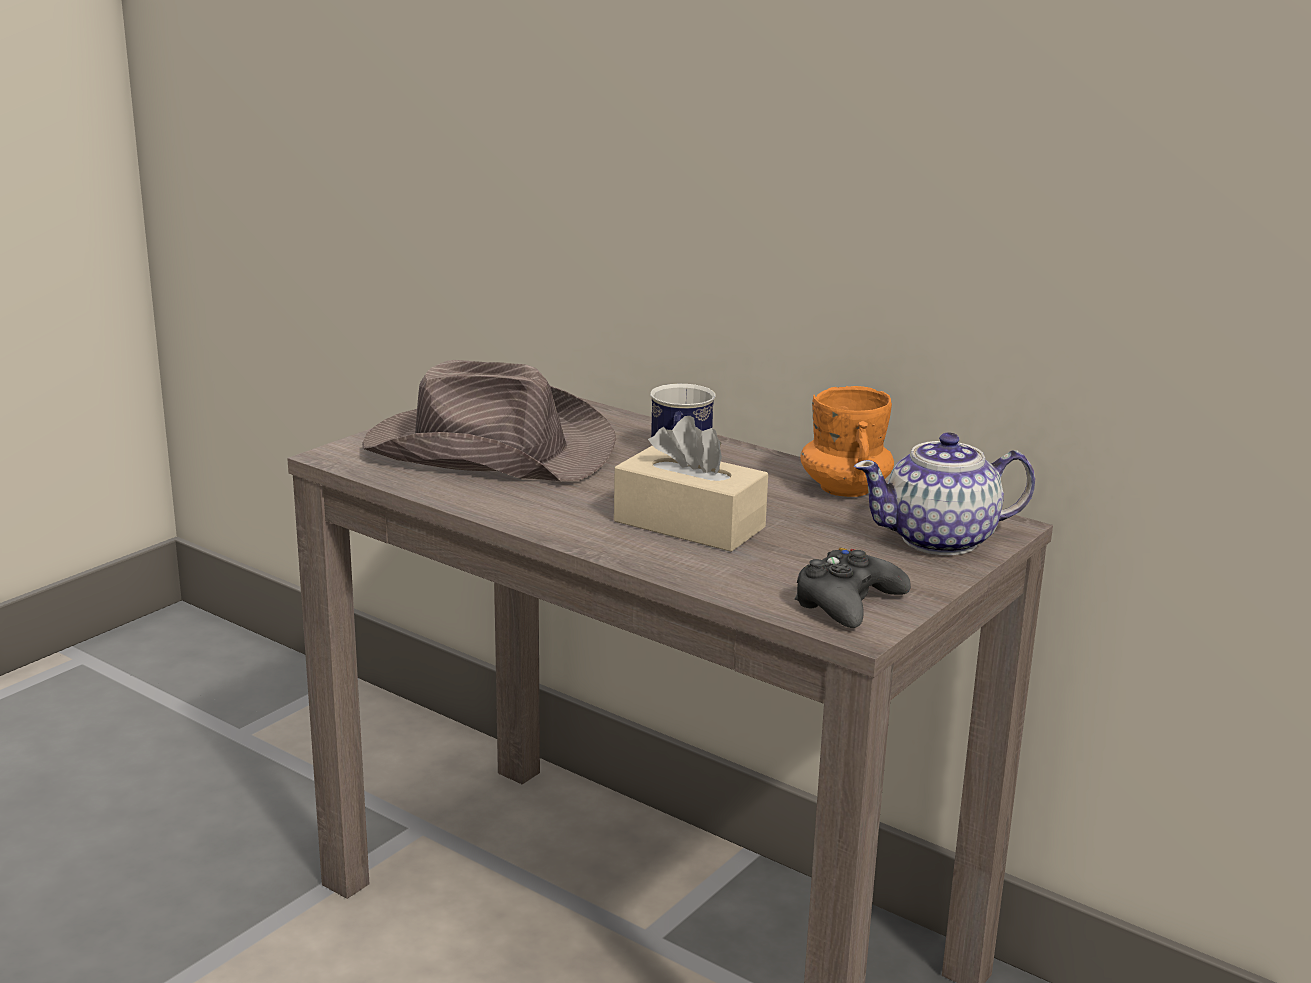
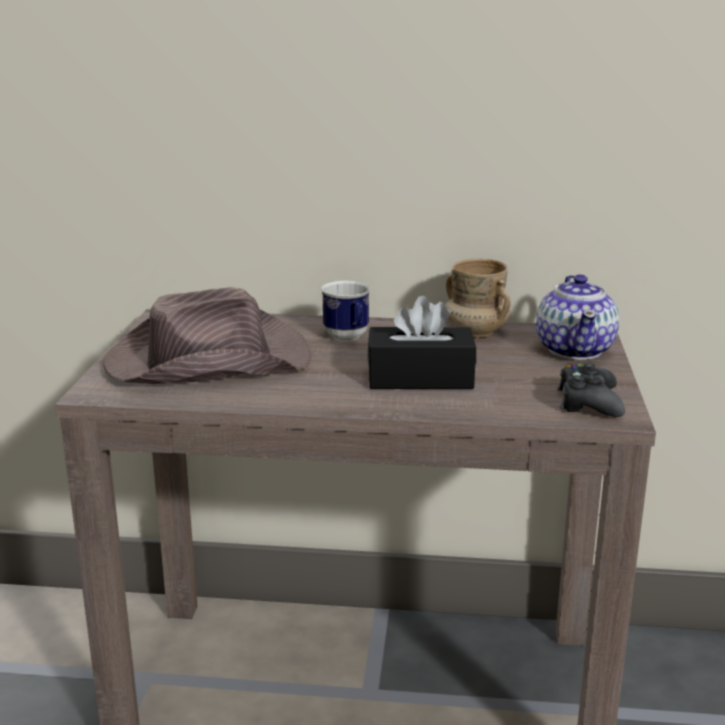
camera: 30 degrees left, 0 degrees up
(689, 524) = (420, 378): beige tissue box -> black tissue box
(844, 489) = (475, 332): orange mug -> beige mug
(941, 540) = (575, 349): teapot -> teapot turned 45 degrees counterclockwise

